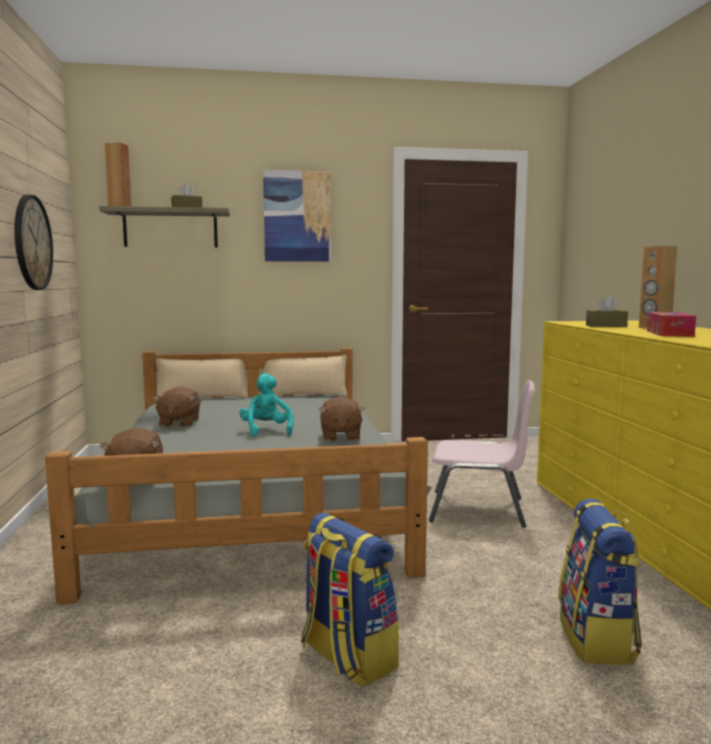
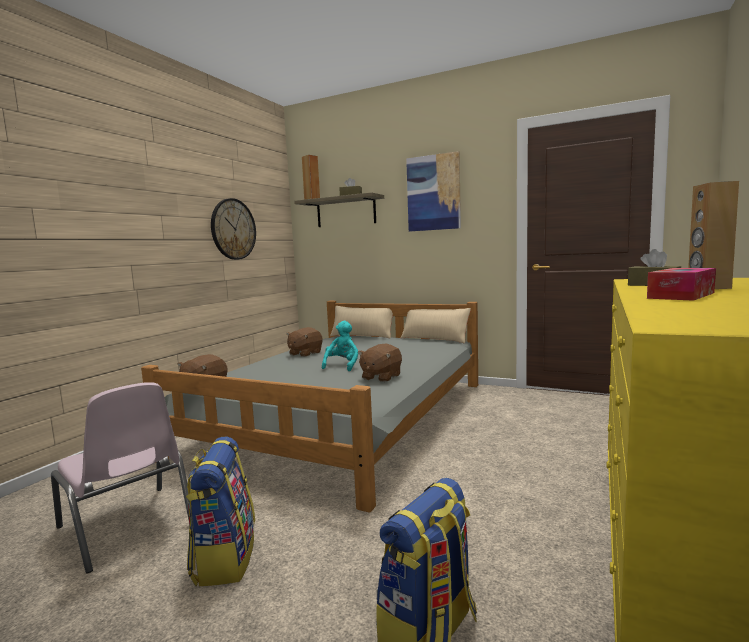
camera: 35 degrees right, 0 degrees up
(479, 509) = (506, 465): pink chair -> pink chair (127, 527)

